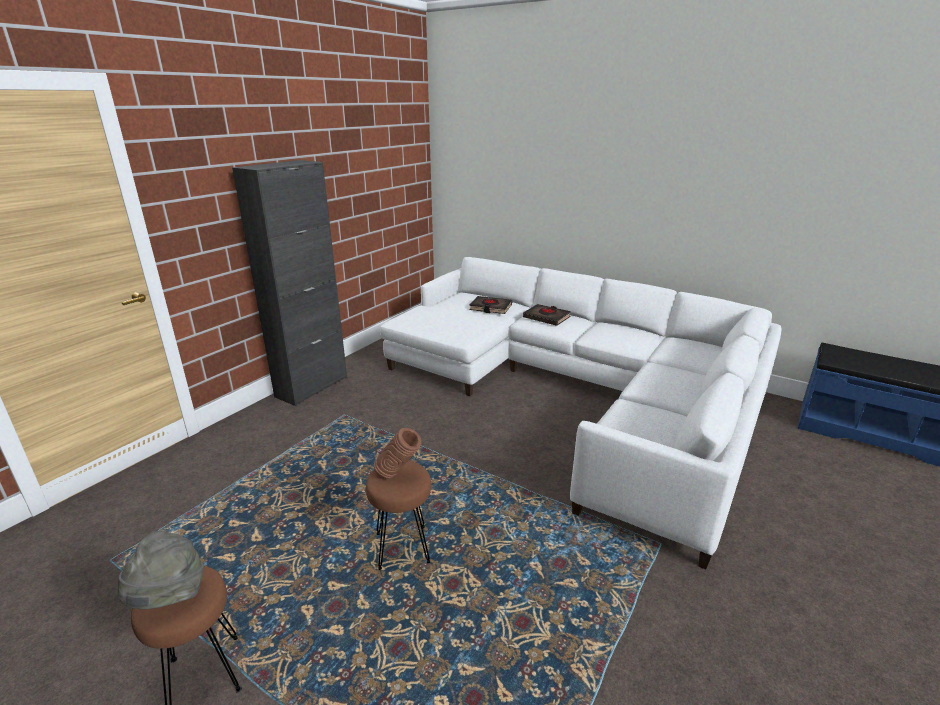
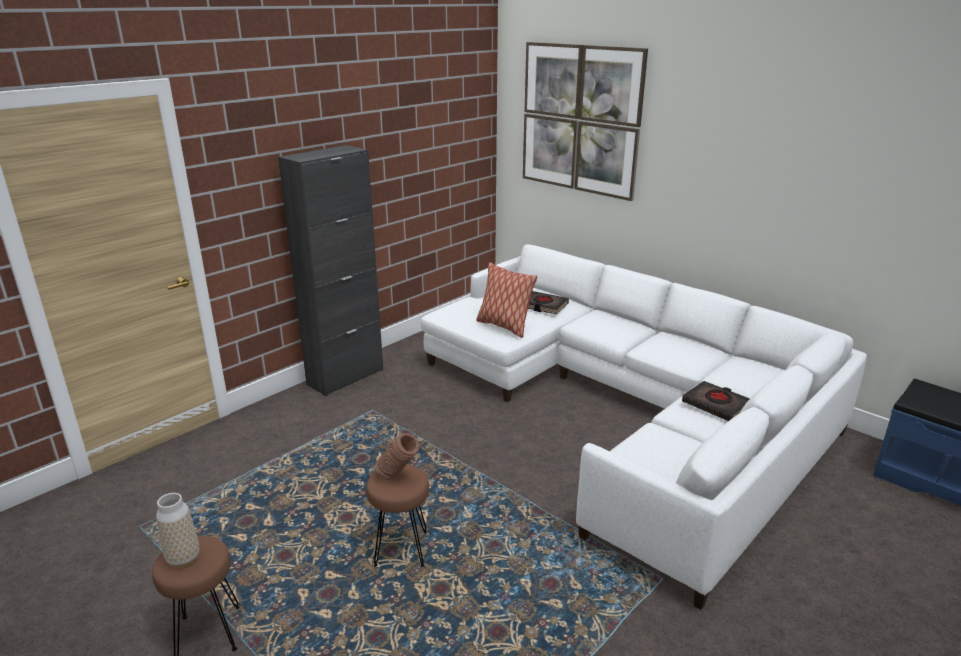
camera: 10 degrees right, 0 degrees up
(169, 597) = (183, 559): grey hat -> vase
(460, 327) = (504, 326): none -> pillow
(510, 140) = (580, 119): none -> picture
(546, 318) = (602, 322): black book -> black book (716, 405)

